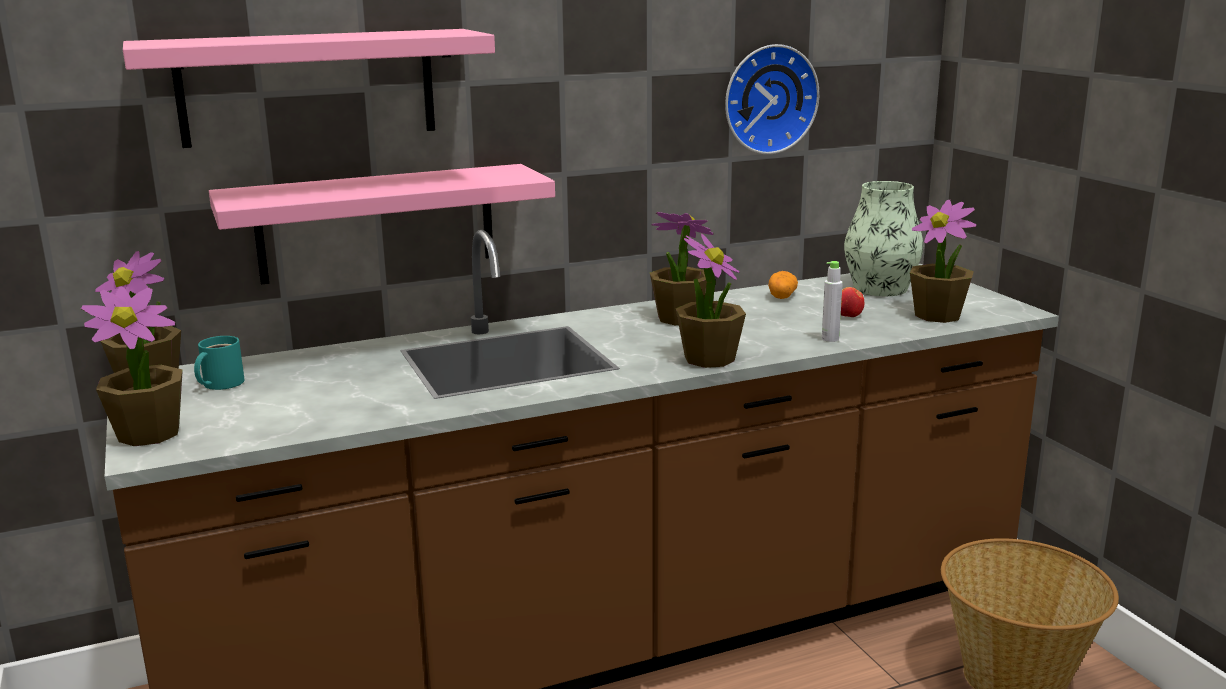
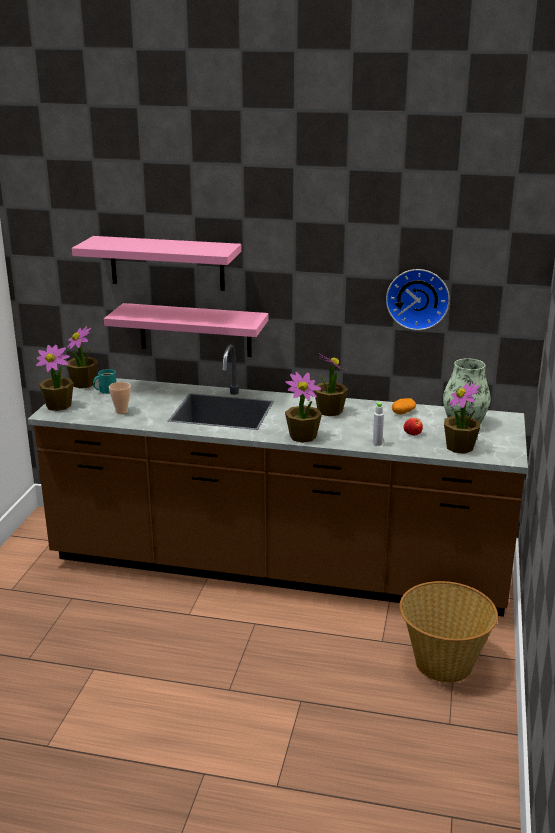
camera: 35 degrees right, 5 degrees up
(313, 407) = (121, 411): none -> cup

